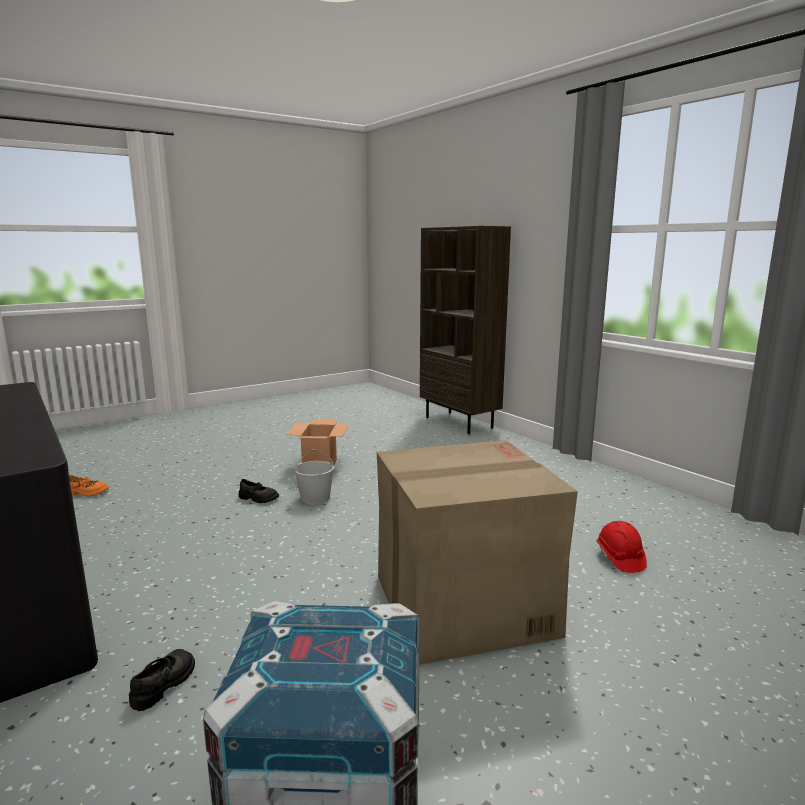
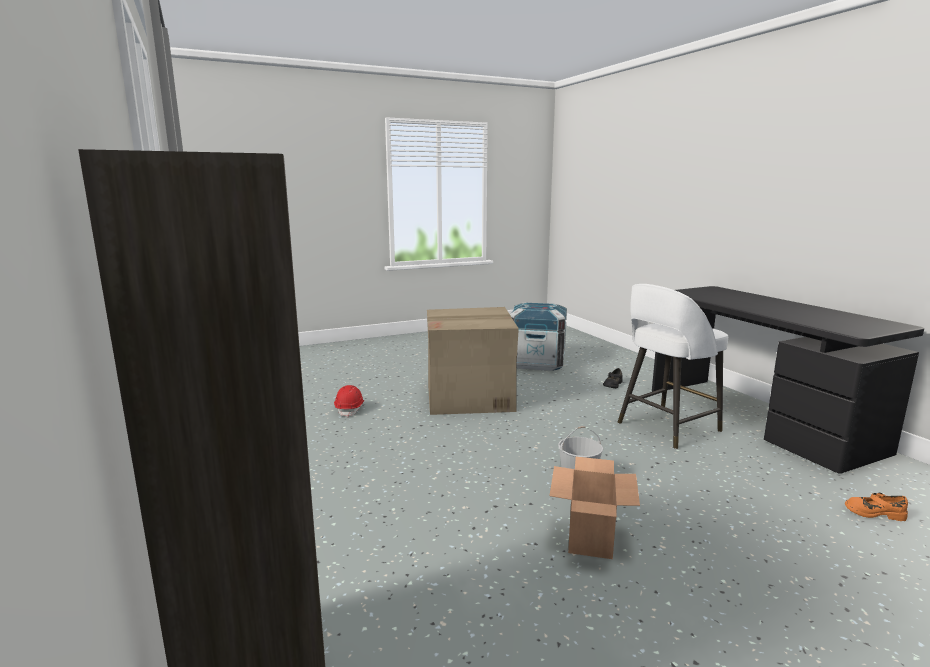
camera: 170 degrees left, 0 degrees up
(169, 566) = (666, 427): none -> white stool
(258, 498) = (643, 484): black shoe -> none

